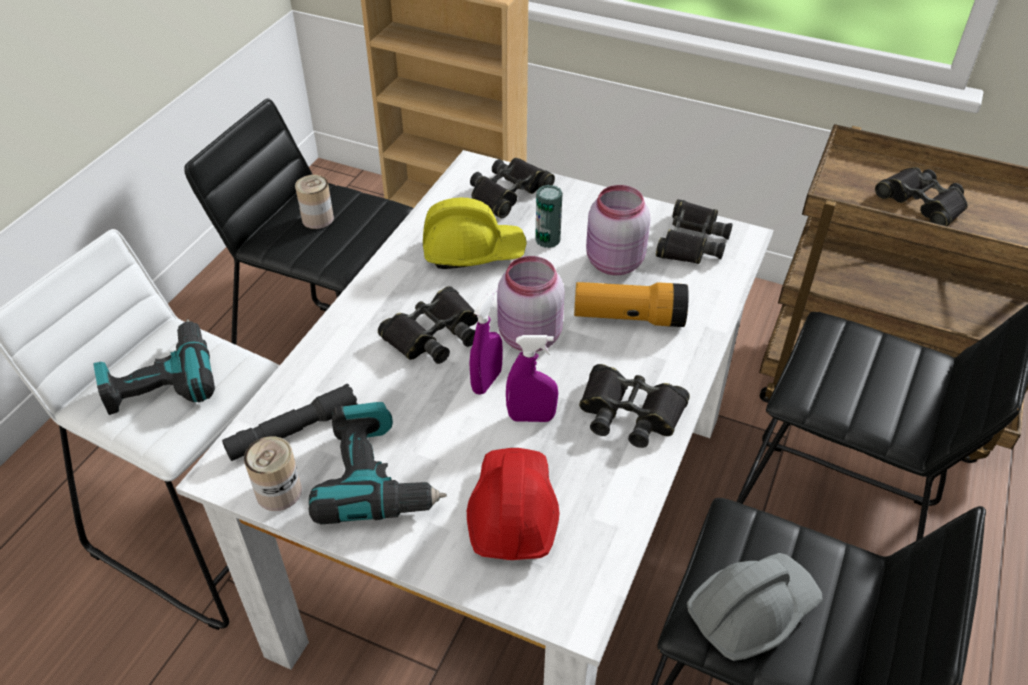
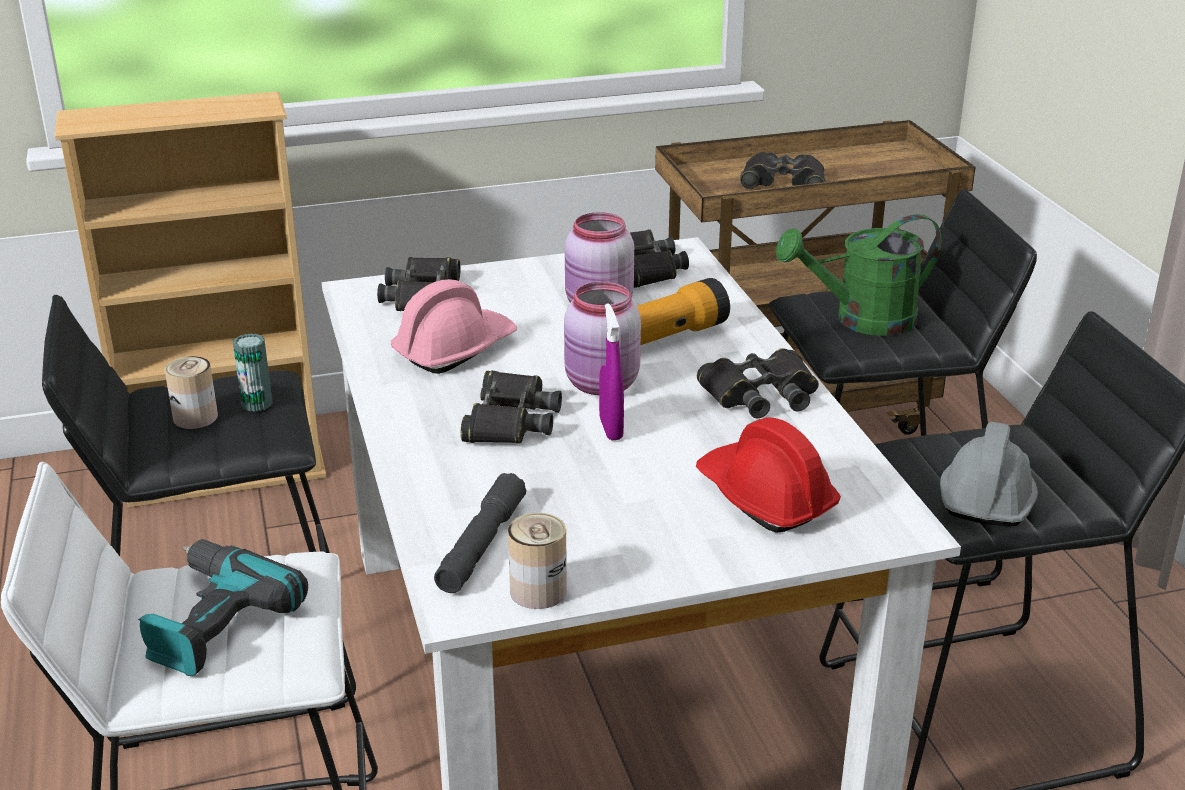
camera: 40 degrees left, 15 degrees down
(377, 477) = (615, 535): power drill -> none
(473, 251) = (454, 349): yellow hard hat -> pink hard hat
(531, 417) = (686, 434): purple spray bottle -> none
(547, 240) = (514, 314): can -> can (257, 403)
(859, 373) = (861, 320): none -> green watering can

